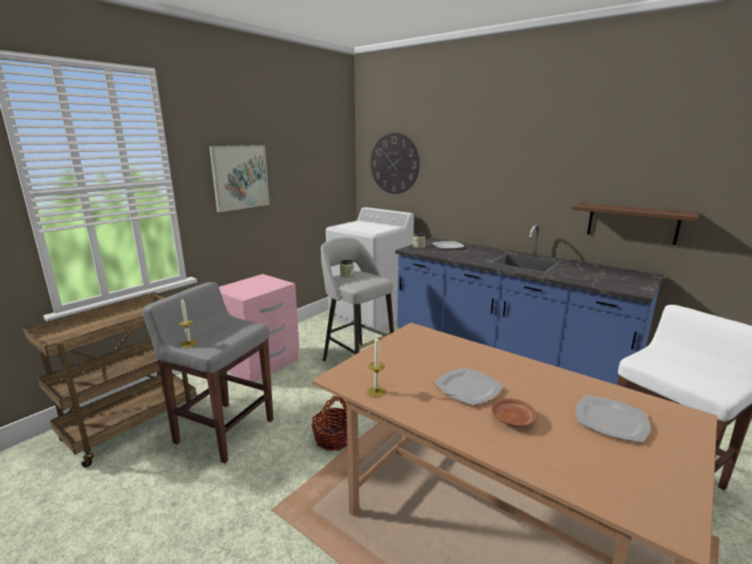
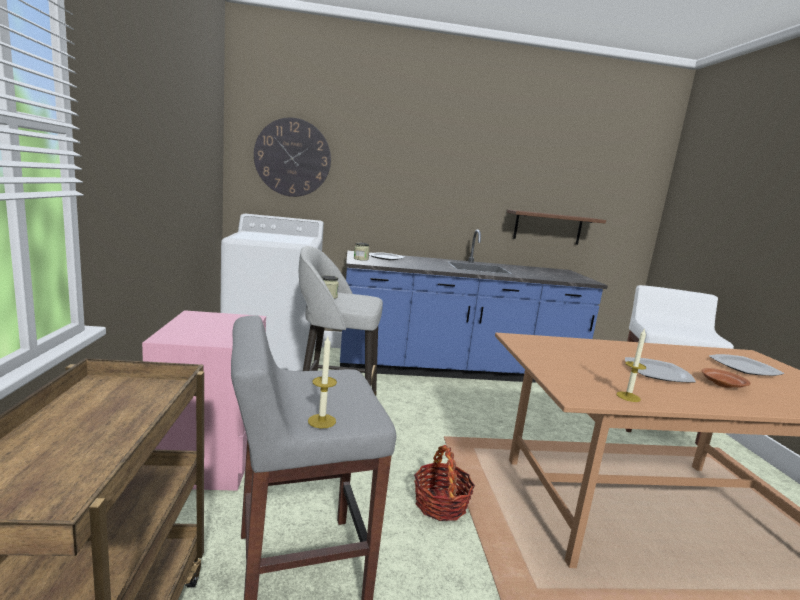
camera: 45 degrees left, 5 degrees down
(240, 177) = (142, 144): picture -> none

